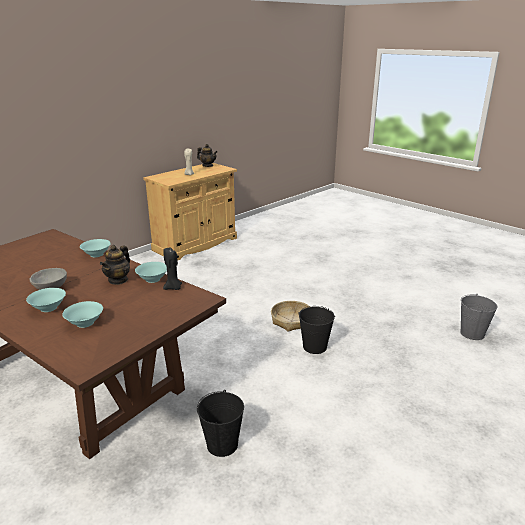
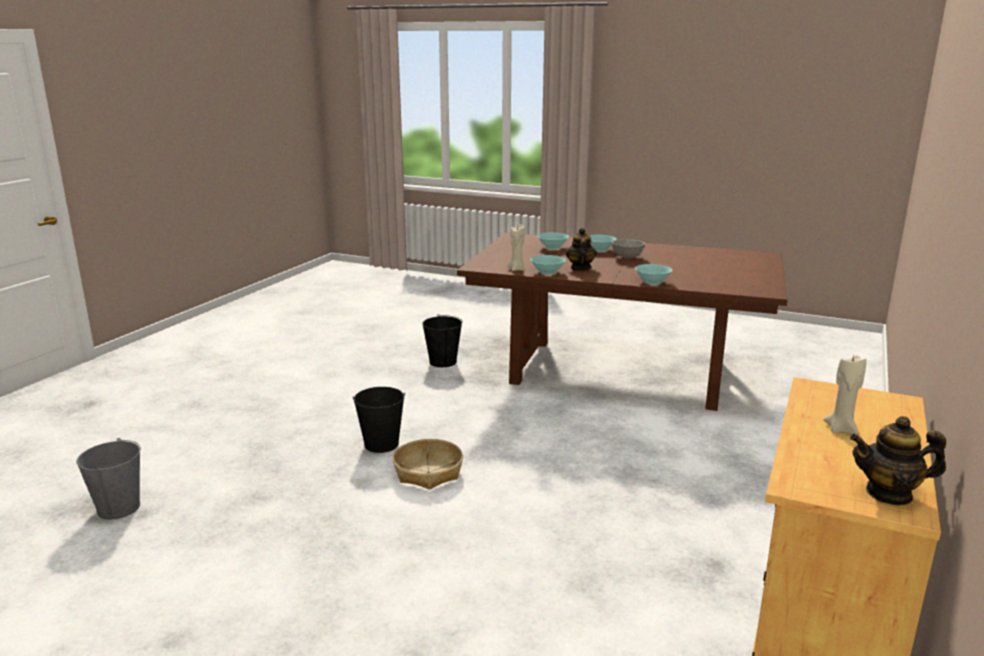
camera: 160 degrees right, 5 degrees down
(173, 288) = (516, 269): black candle -> beige candle

